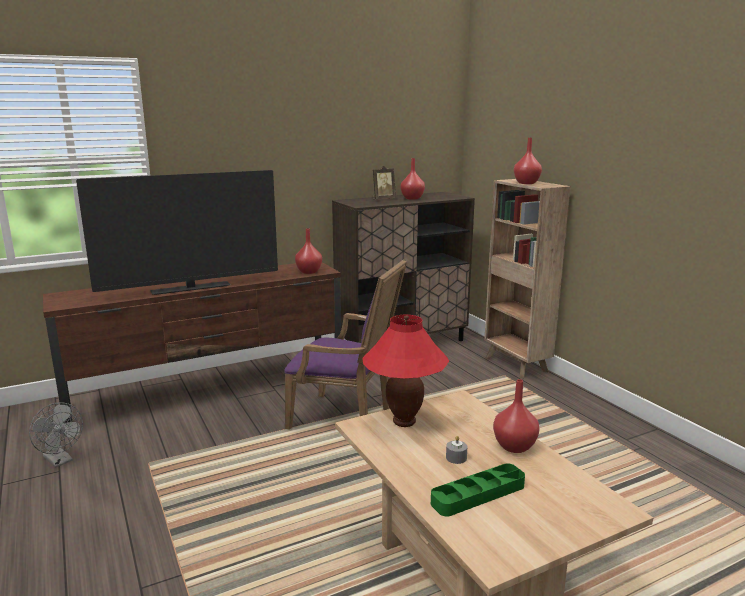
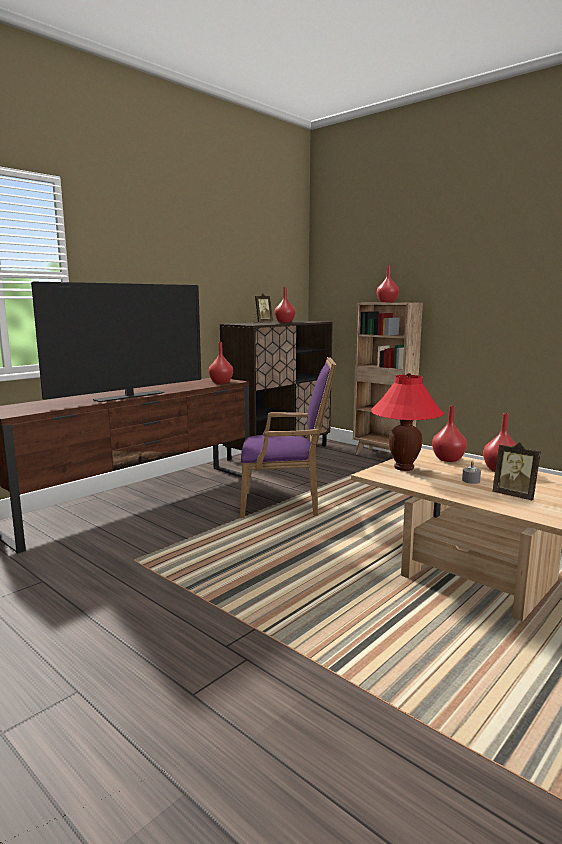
camera: 20 degrees left, 5 degrees down
(60, 461) = (35, 573): grey fan -> none
(474, 416) = (448, 459): none -> red vase
(478, 494) = (515, 496): green tray -> picture frame

